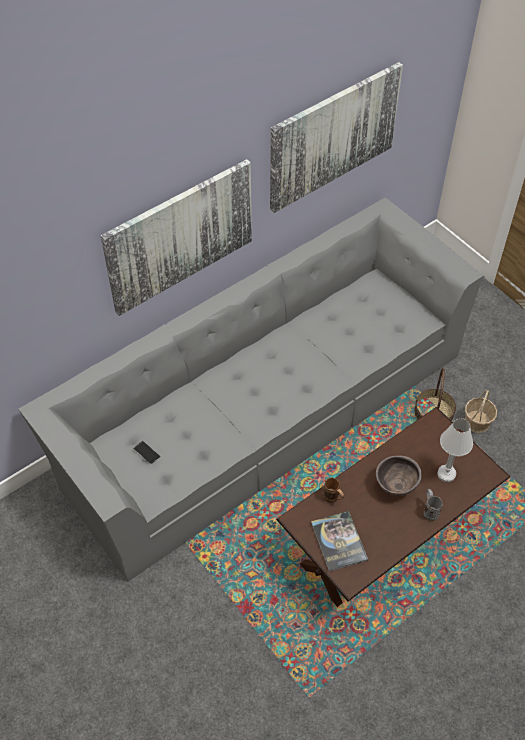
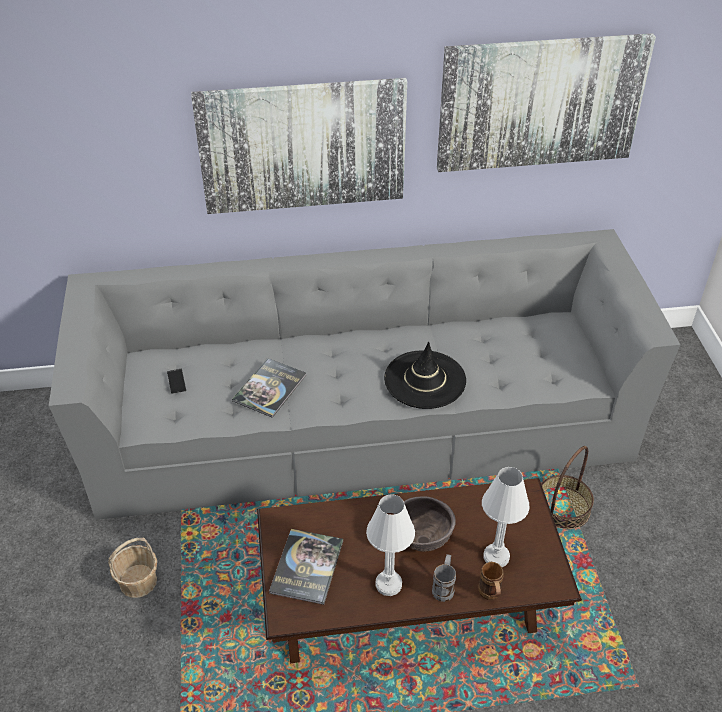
camera: 30 degrees right, 10 degrees down
(219, 425) = (270, 388): none -> book
(320, 369) = (424, 380): none -> black hat
(333, 499) = (336, 518): brown mug -> brown mug (490, 595)
(396, 526) = (388, 584): none -> white table lamp
(477, 422) = (613, 542): basket -> basket (138, 581)

